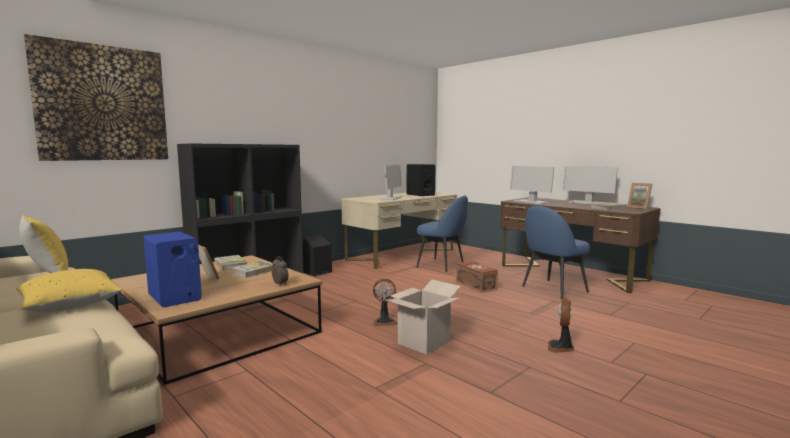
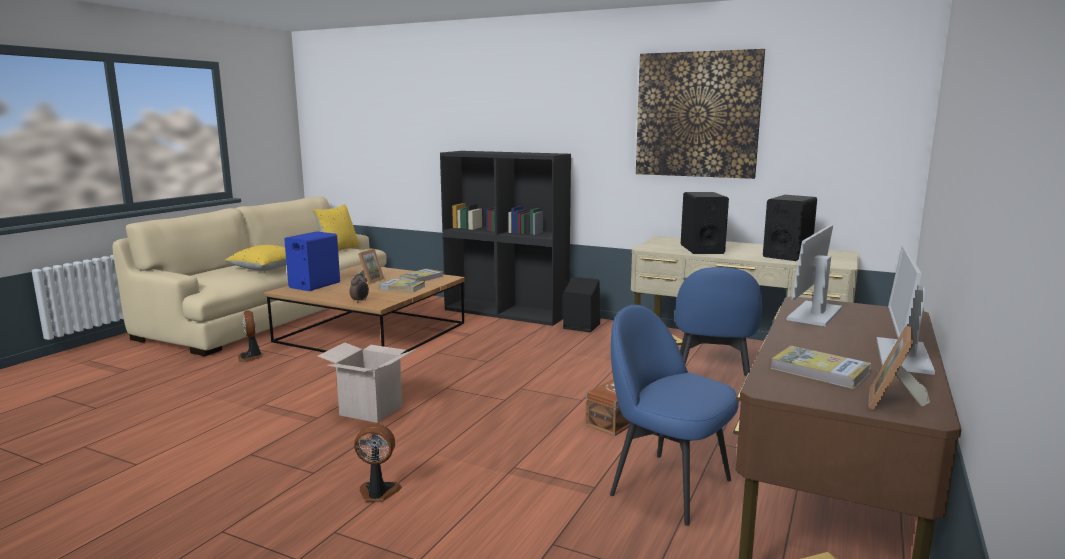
camera: 70 degrees right, 5 degrees up
(102, 103) = (412, 114): picture -> picture (697, 115)
(384, 321) = (426, 384): fan -> fan (251, 357)
(391, 198) = (701, 249): monitor -> black speaker

